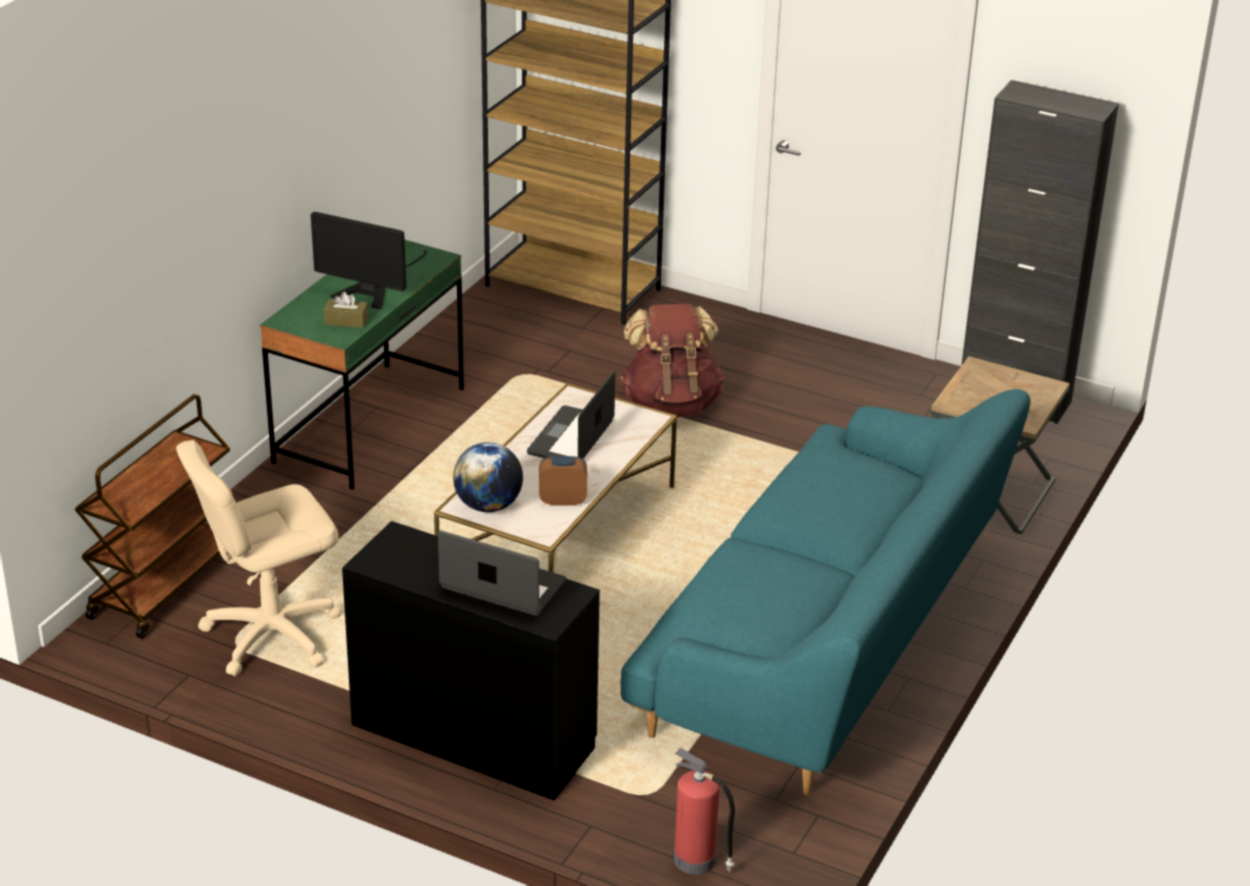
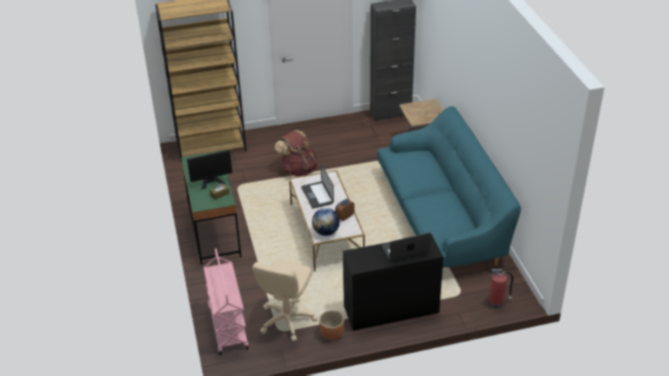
camera: 40 degrees left, 5 degrees up
(165, 584) = (227, 327): brown cart -> pink cart
(308, 706) = (331, 334): none -> brown planter

